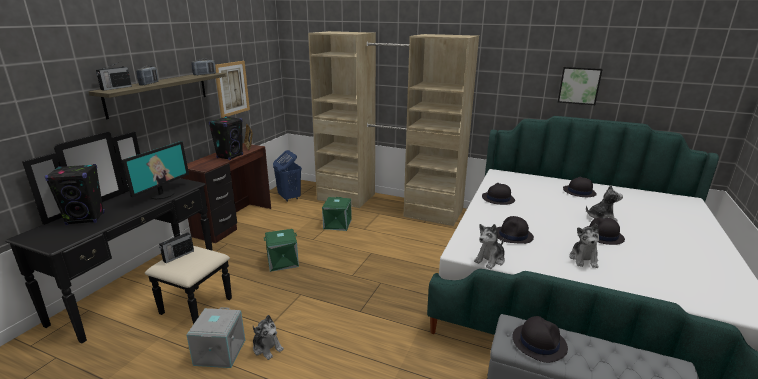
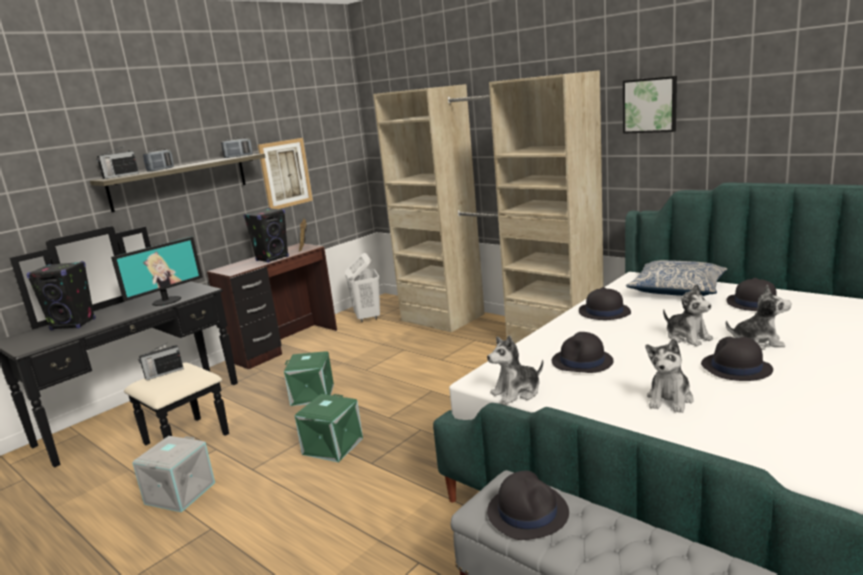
camera: 20 degrees right, 5 degrees down
(267, 348) = (234, 494): plush toy -> plush toy (687, 337)
(289, 197) = (367, 317): blue laundry basket -> white laundry basket
(338, 224) = (409, 352): green storage box -> green storage box (333, 446)
(528, 182) = (677, 289): none -> pillow
(579, 85) = (761, 130): picture -> picture (650, 105)

